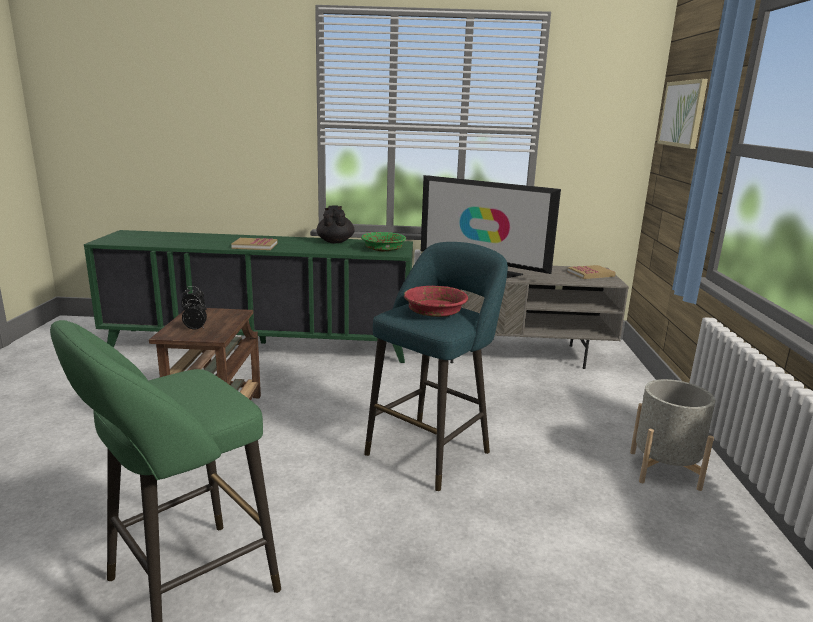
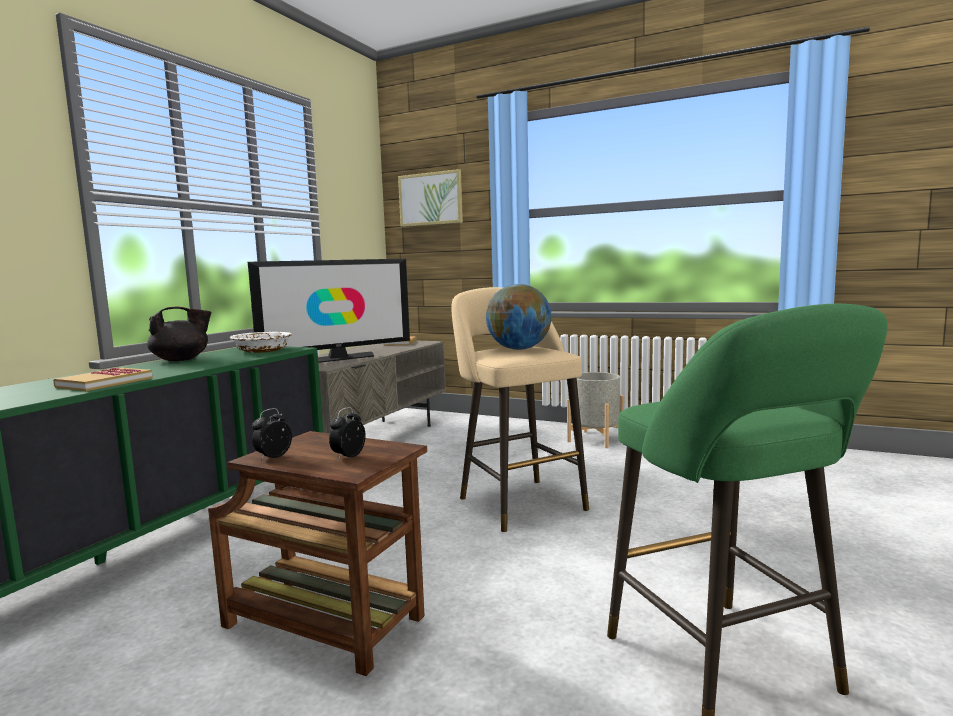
camera: 65 degrees left, 10 degrees down
(335, 241) = (181, 360): black teapot -> black teapot turned 135 degrees clockwise
(383, 249) = (262, 351): green bowl -> white bowl
(432, 450) = (518, 501): turquoise stool -> beige stool
(434, 311) = (519, 349): red bowl -> globe

